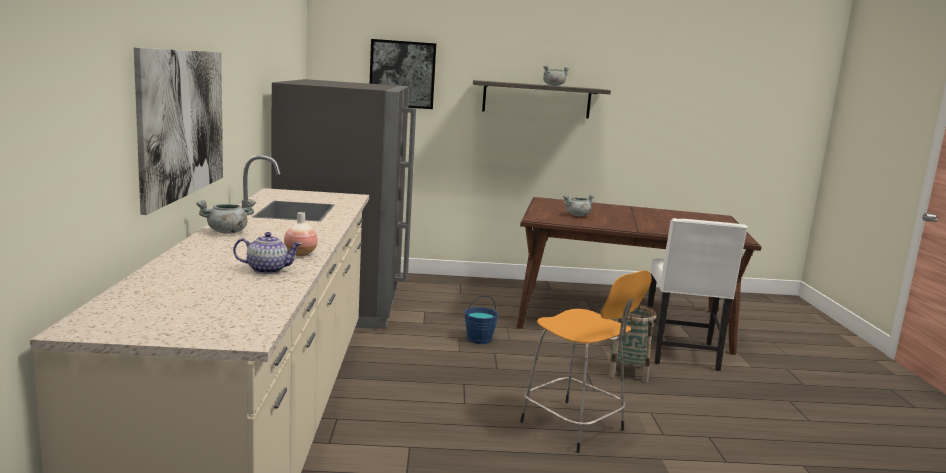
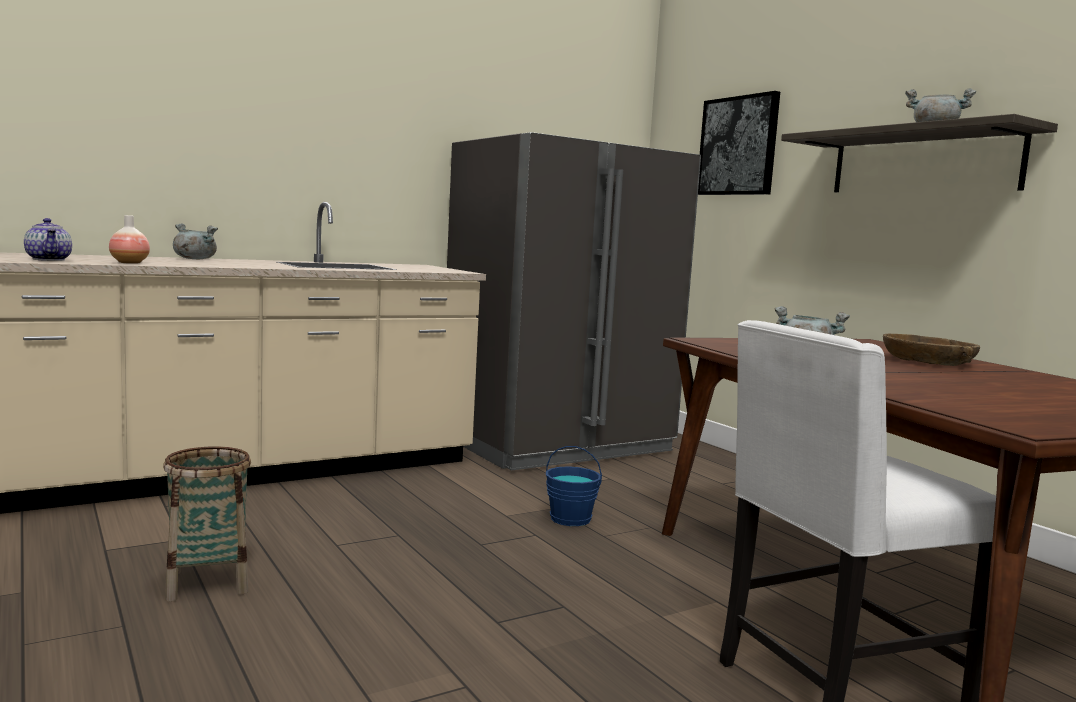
camera: 60 degrees right, 5 degrees down
(183, 123) = (168, 144): picture -> none
(575, 427) = (328, 626): orange stool -> none
(609, 210) = (928, 362): none -> brown bowl
(627, 372) = (627, 641): basket -> basket (208, 582)

